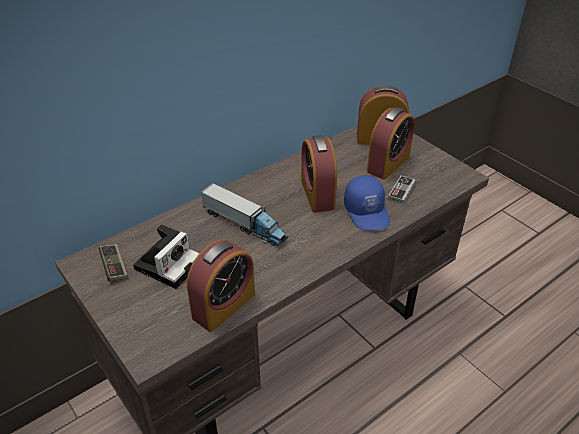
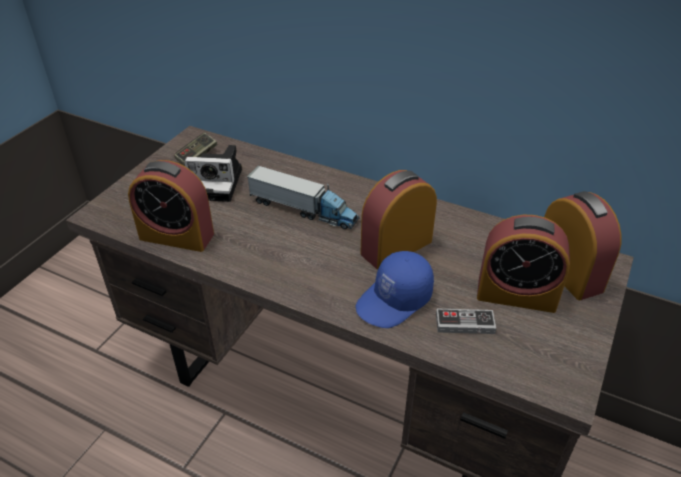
camera: 65 degrees right, 0 degrees up
(244, 224) = (303, 210): toy truck -> toy truck turned 75 degrees counterclockwise

